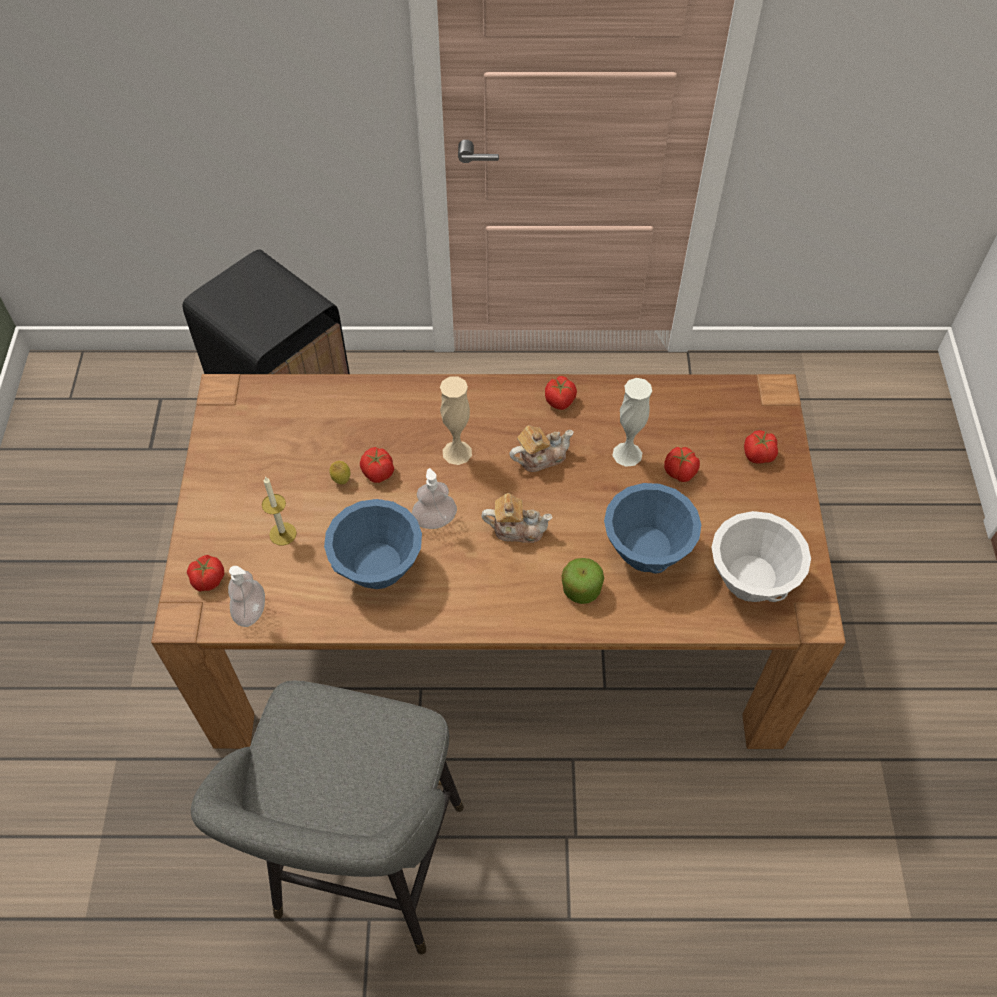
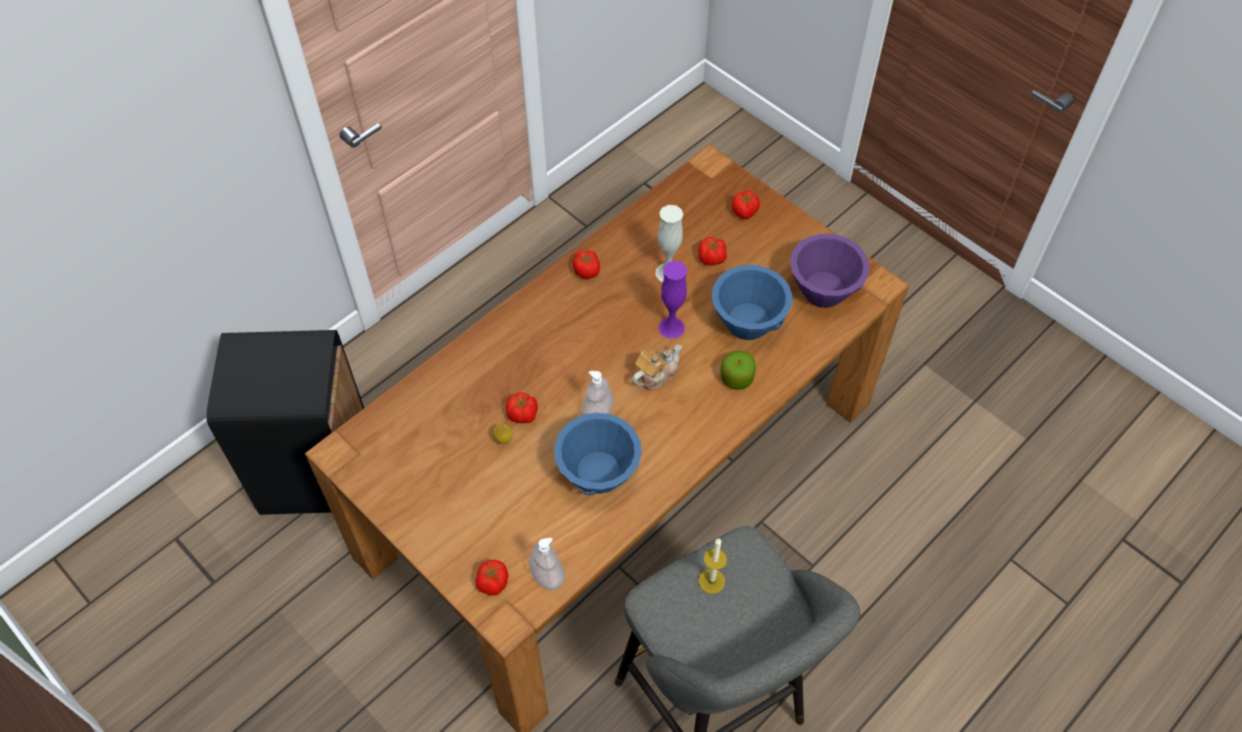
camera: 45 degrees left, 0 degrees up
(283, 534) = (506, 508): candle -> candle (711, 581)
(457, 452) = (559, 358): beige vase -> none
(540, 457) = (617, 317): teapot -> none
(576, 501) = (671, 327): none -> purple vase
(750, 580) = (823, 291): white bowl -> purple bowl

